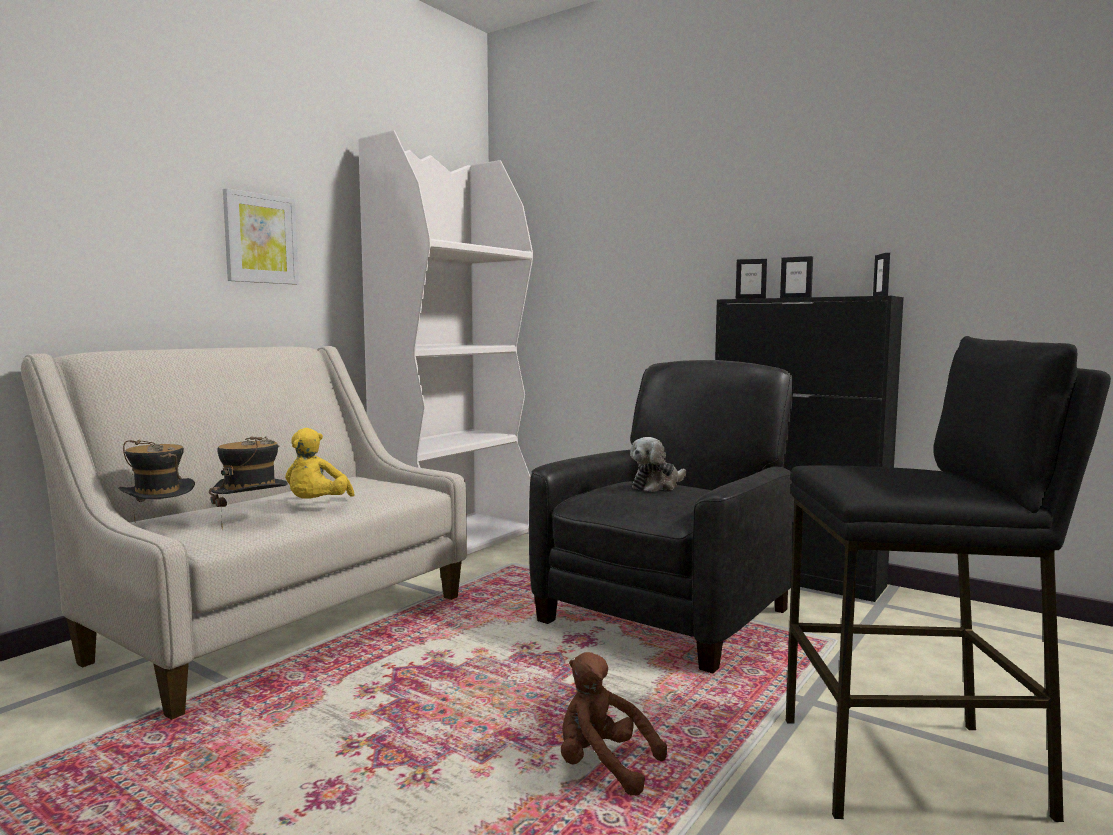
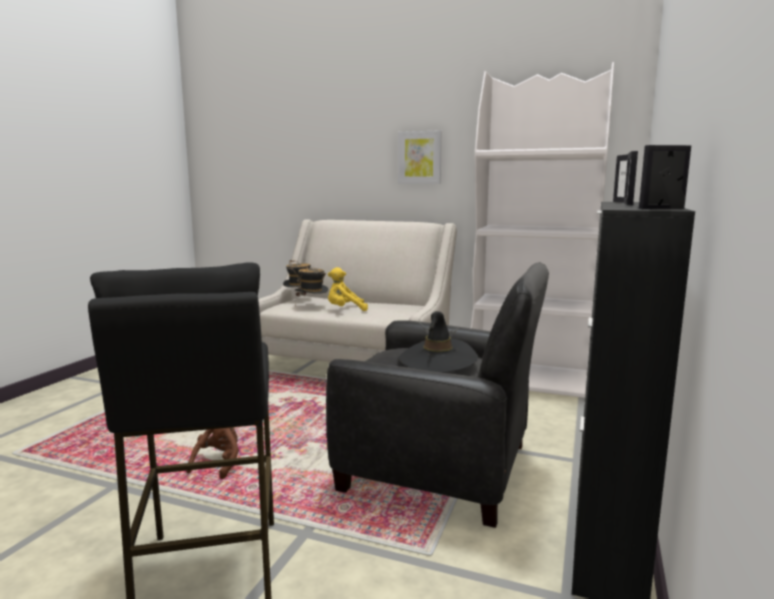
camera: 75 degrees right, 5 degrees up
(657, 485) = (437, 360): plush toy -> black hat

